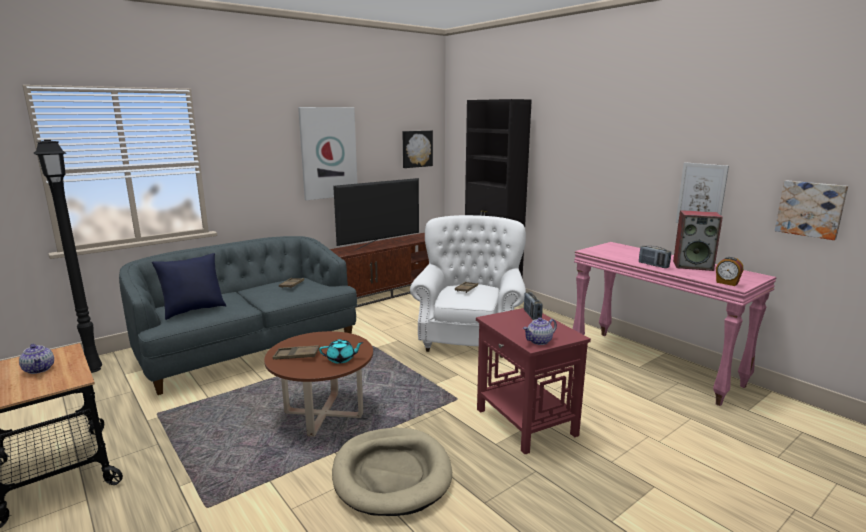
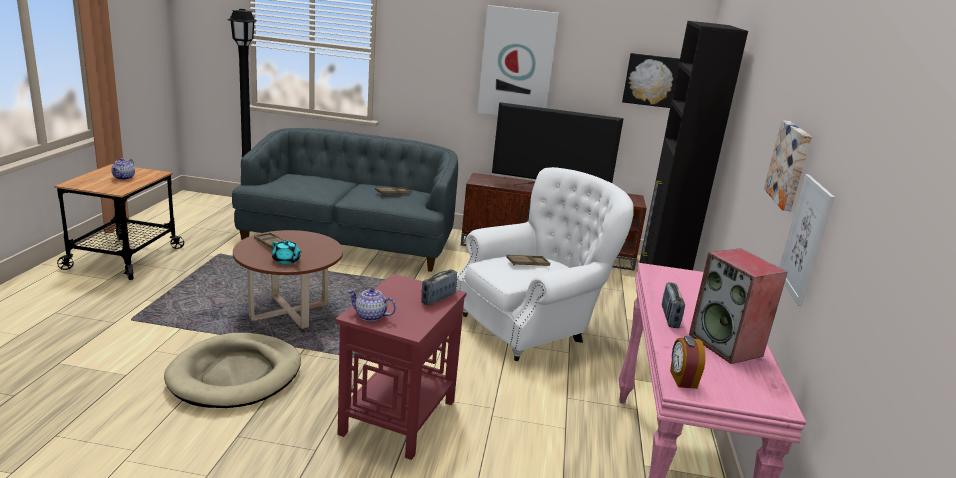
camera: 45 degrees right, 5 degrees up
(193, 310) = (292, 183): blue pillow -> none
(810, 209) = (871, 318): picture -> picture (791, 165)

